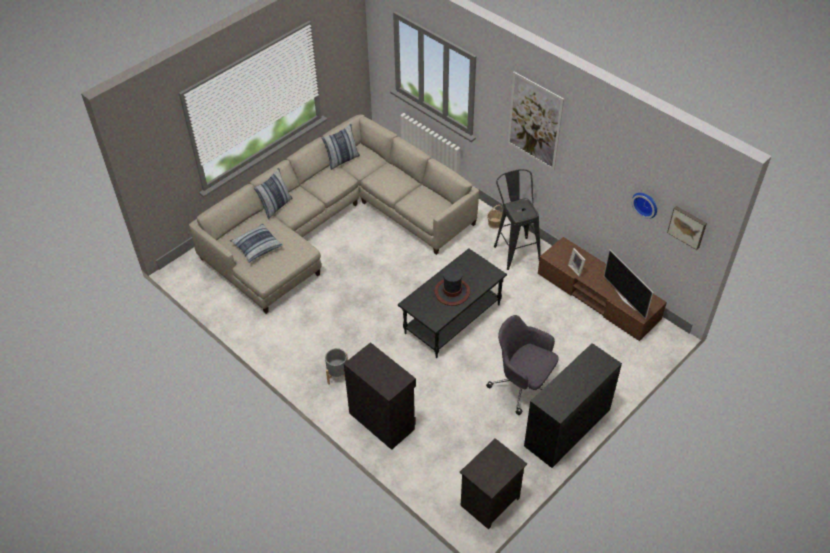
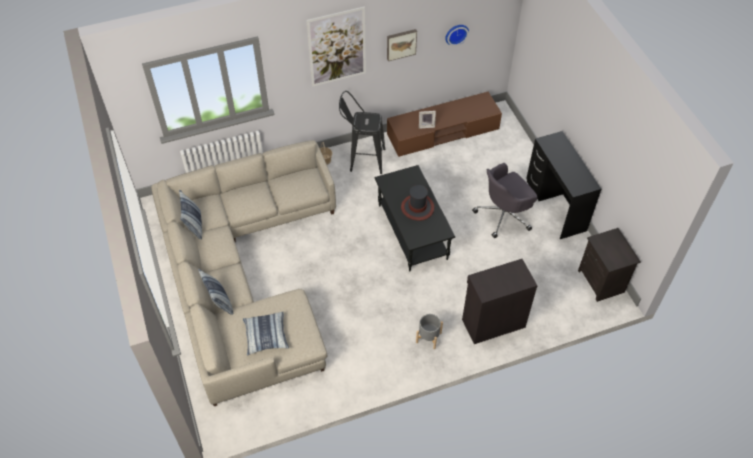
camera: 65 degrees left, 5 degrees up
(625, 299) = (473, 112): television -> none
(687, 226) = (494, 23): picture -> picture (401, 44)

